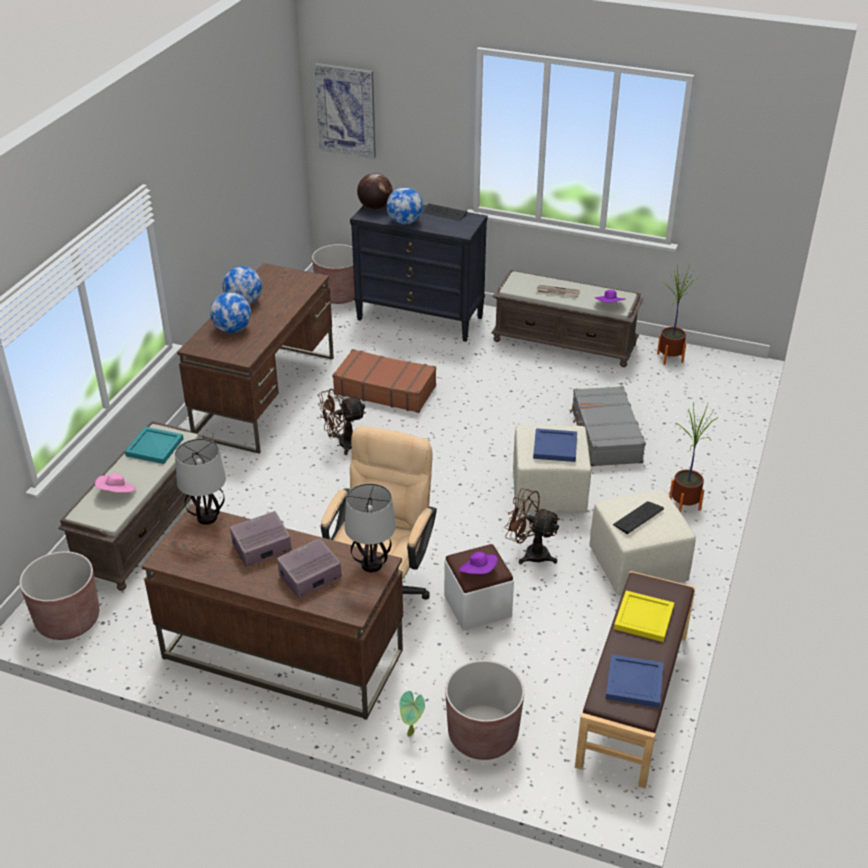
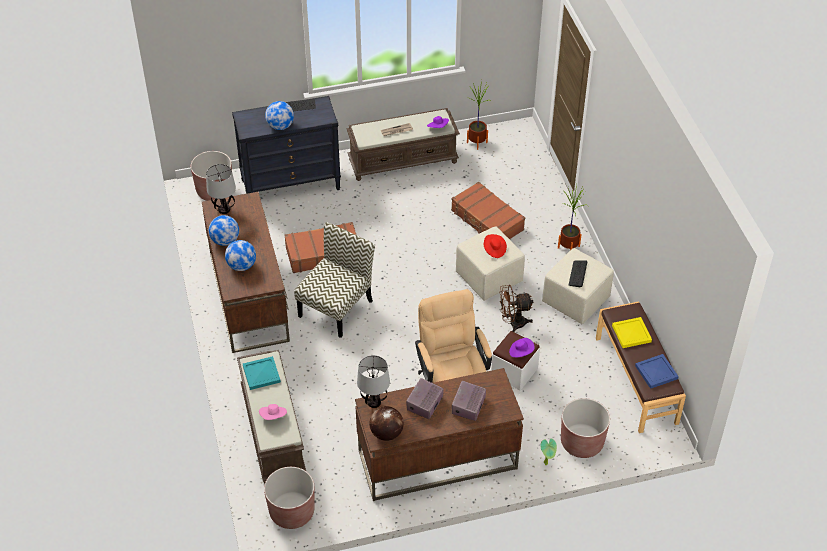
camera: 35 degrees left, 10 degrees up
(343, 444) = (336, 307): brown fan -> chair
(346, 110) = (195, 57): picture -> none
(371, 565) = (492, 380): table lamp -> table lamp (223, 209)
(375, 207) = (246, 122): globe -> globe (386, 433)
(554, 447) = (494, 250): blue tray -> red hat
(605, 435) = (487, 221): grey suitcase -> brown suitcase

